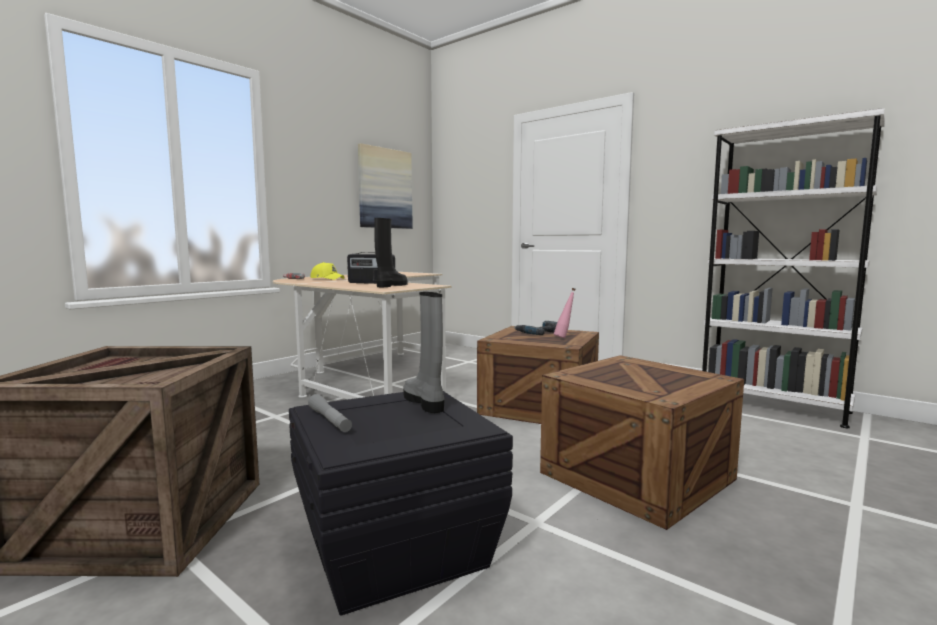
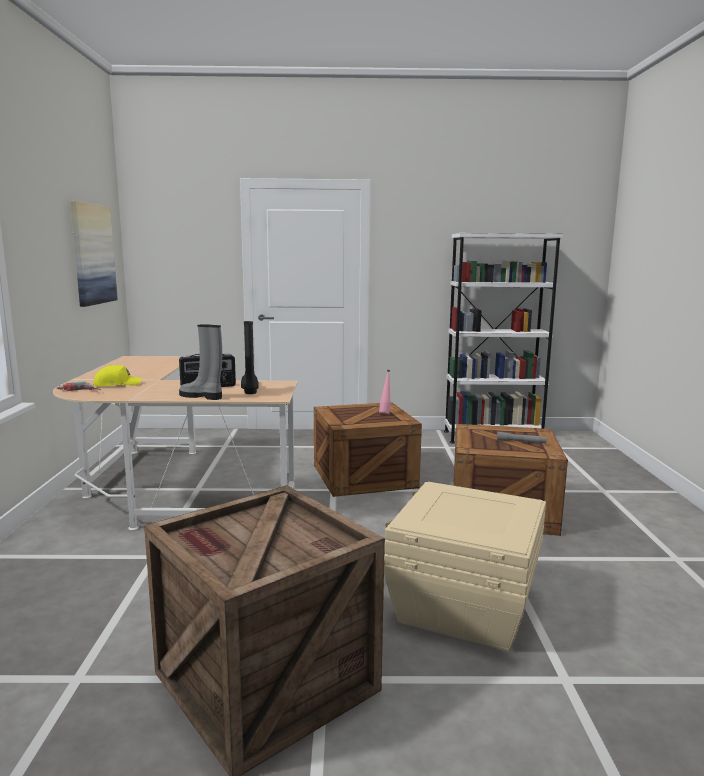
camera: 40 degrees left, 5 degrees up
(330, 420) = (444, 527): grey flashlight -> grey flashlight (521, 442)
(392, 547) = (463, 606): black storage box -> beige storage box
(425, 402) = (456, 495): grey boot -> grey boot (202, 396)
(538, 332) = (355, 411): power drill -> none

